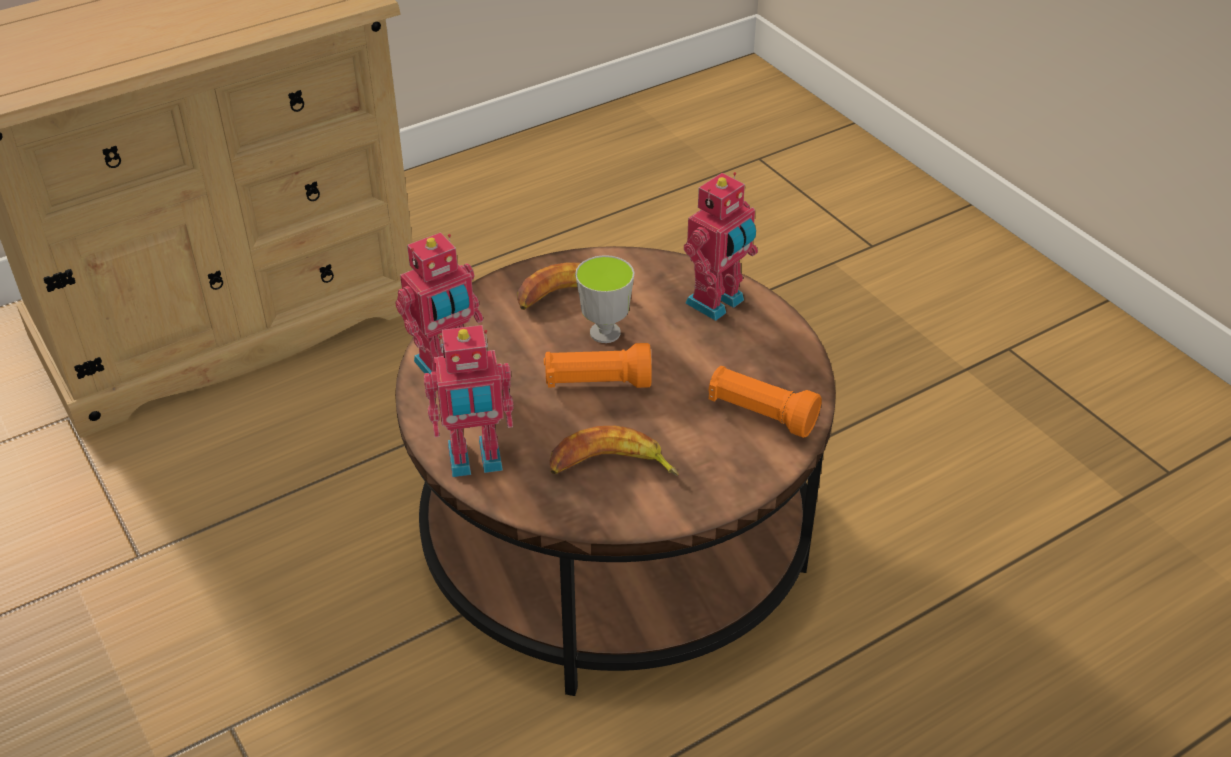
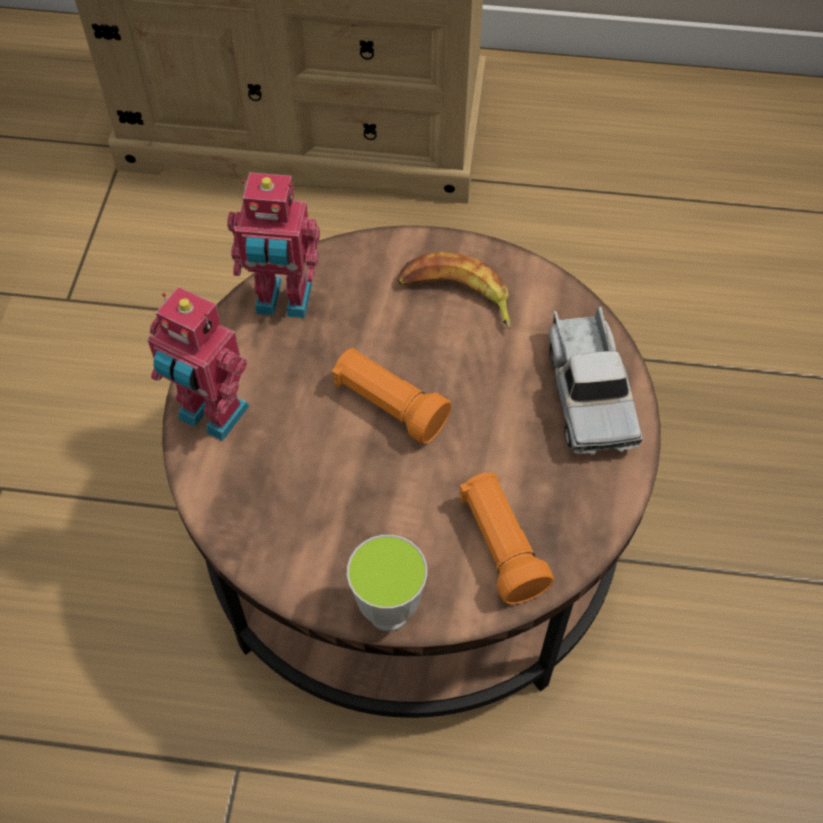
camera: 40 degrees right, 15 degrees up
(605, 333) = (450, 356): cup -> cup (388, 612)
(611, 467) = (311, 503): banana -> none
(718, 303) = (588, 392): toy robot -> toy truck

